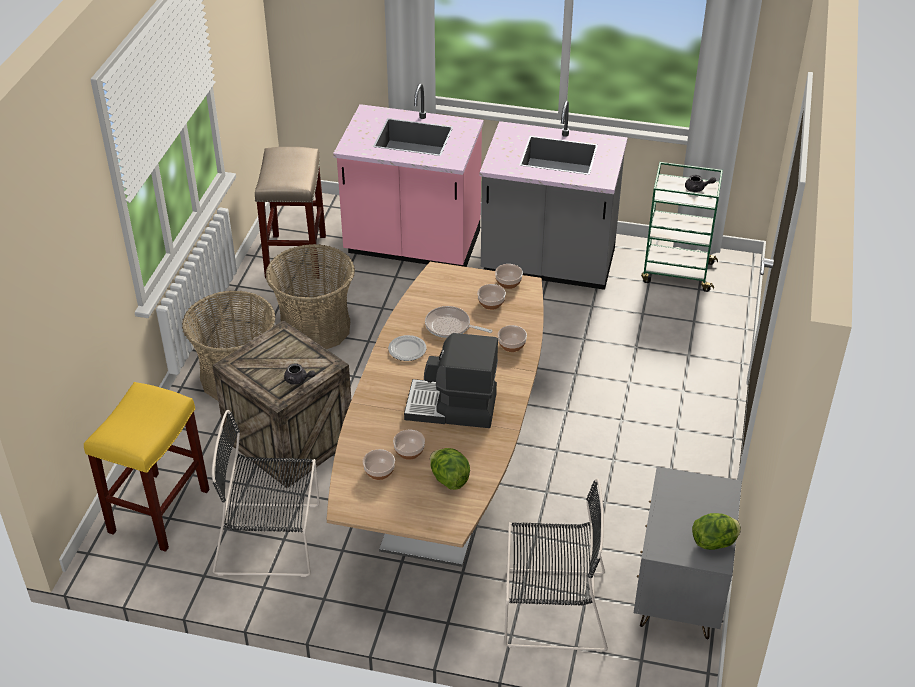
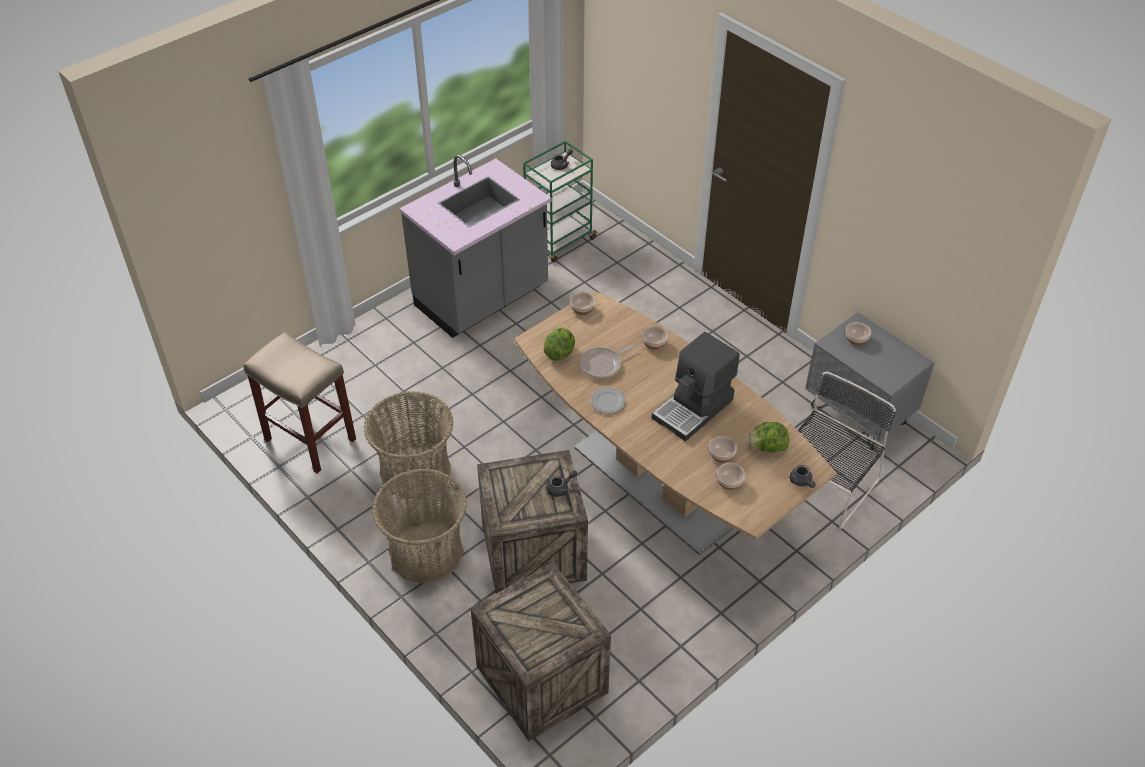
camera: 55 degrees left, 5 degrees up
(159, 510) = (540, 679): yellow stool -> crate
(272, 539) = (635, 616): black chair -> none
(412, 246) = (377, 361): pink counter -> none
(425, 522) = (801, 482): none -> grey teapot
(491, 303) = (597, 330): bowl -> bowl (856, 339)
(714, 542) = (902, 354): lettuce -> lettuce (559, 352)

